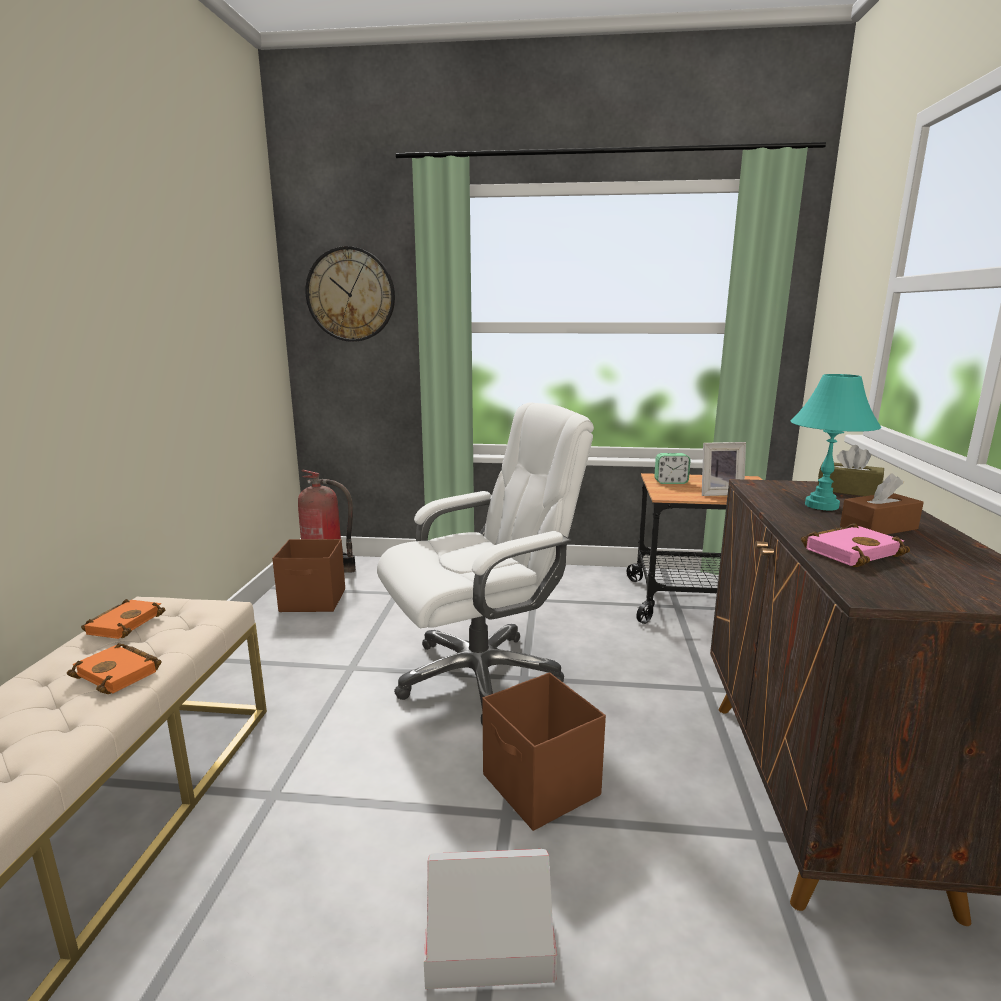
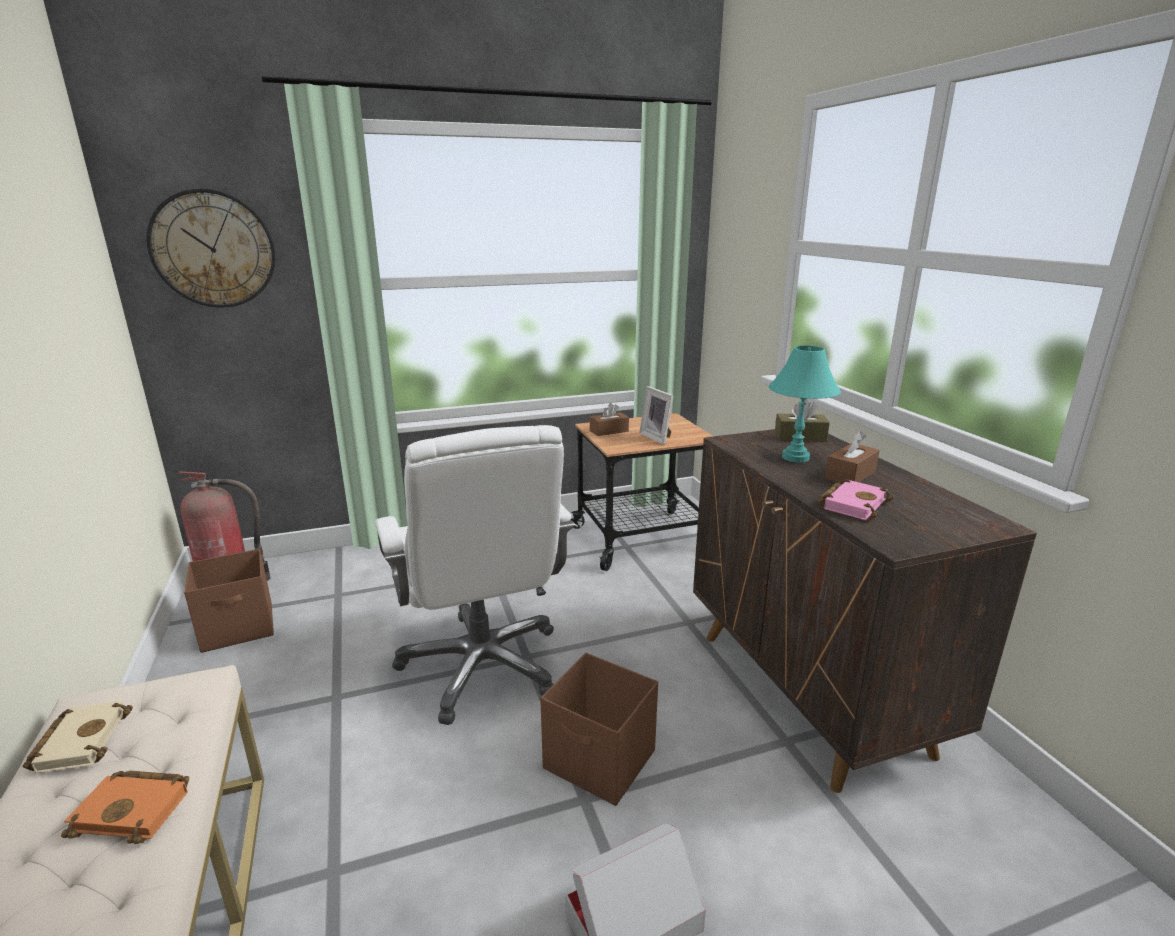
camera: 25 degrees left, 5 degrees up
(124, 623) = (80, 740): orange book -> beige book
(480, 675) = (482, 665): white office chair -> white office chair turned 120 degrees clockwise
(670, 482) = (609, 431): alarm clock -> brown tissue box
(719, 493) = (658, 437): picture frame -> picture frame turned 90 degrees clockwise

